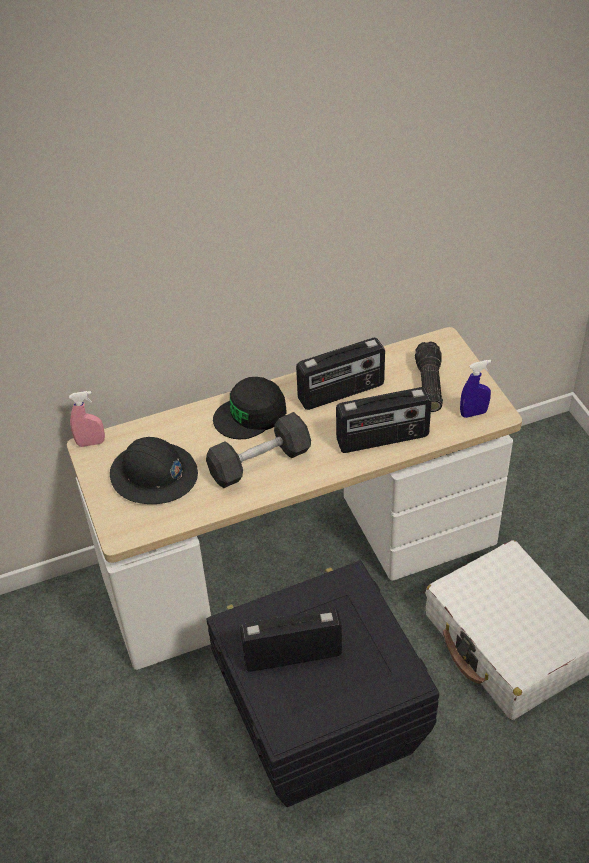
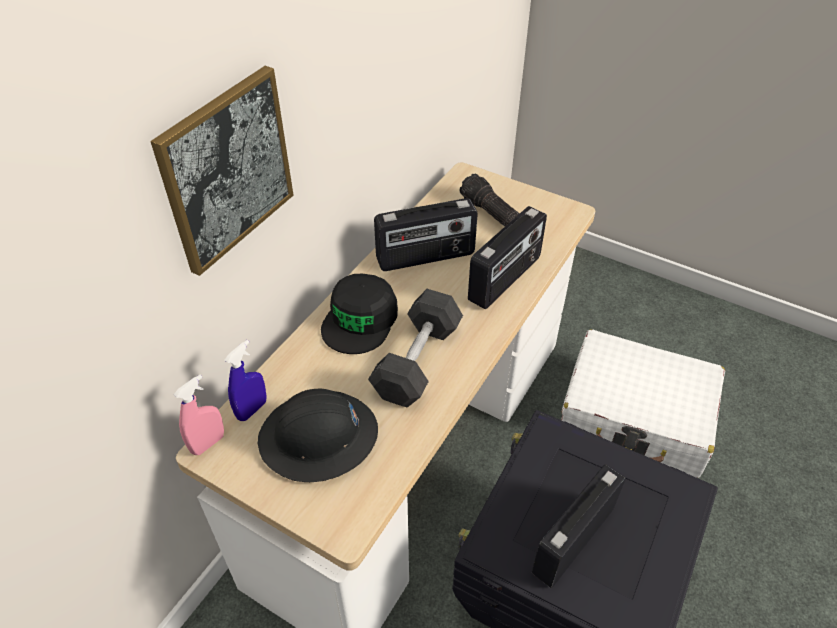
camera: 40 degrees left, 0 degrees up
(156, 266) = (227, 170): none -> picture
(341, 393) = (426, 257): radio -> radio turned 45 degrees clockwise
(473, 413) = (553, 220): blue spray bottle -> blue spray bottle (252, 410)

